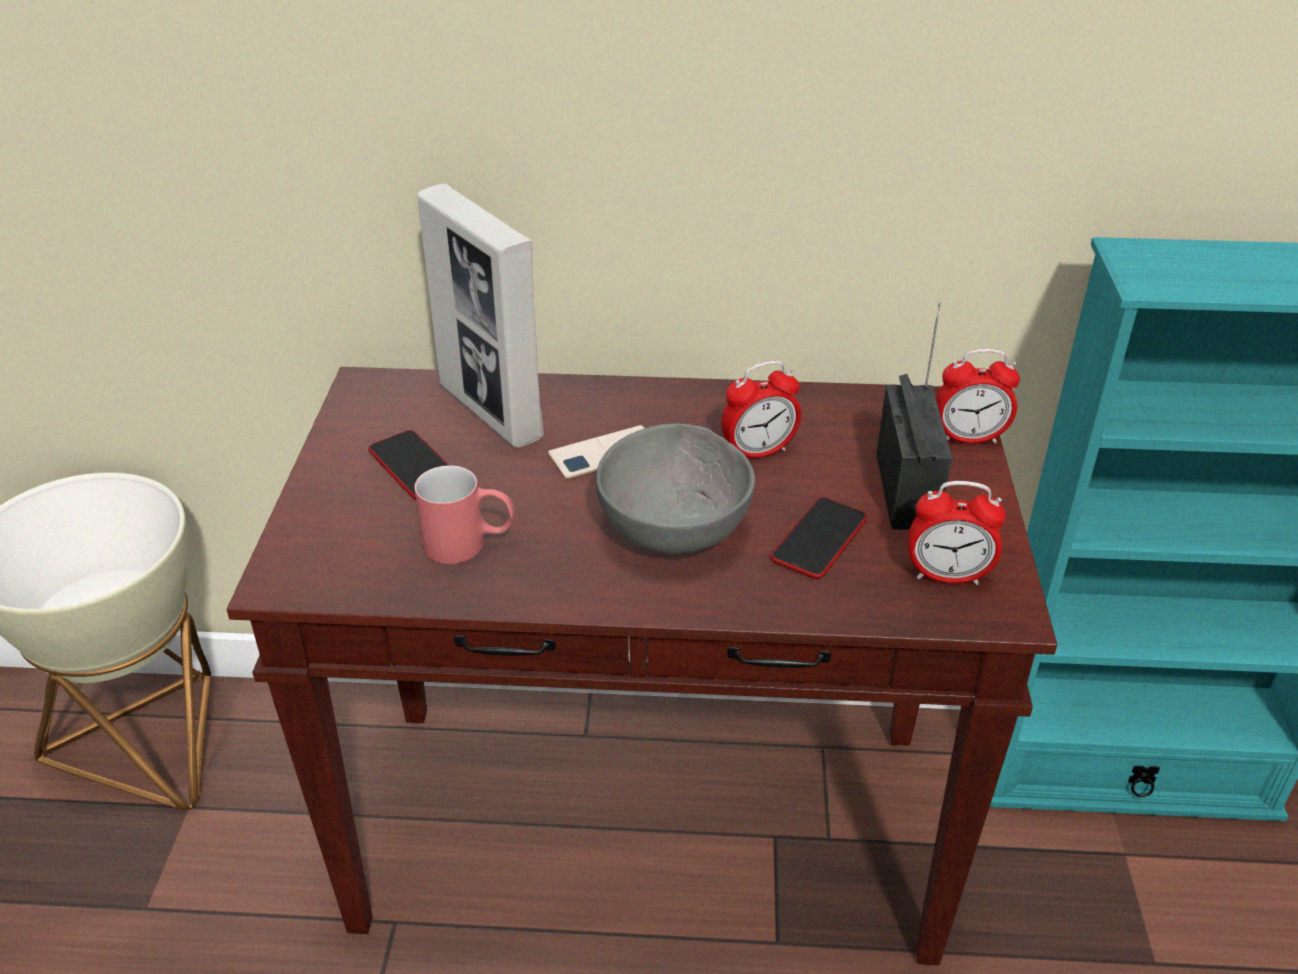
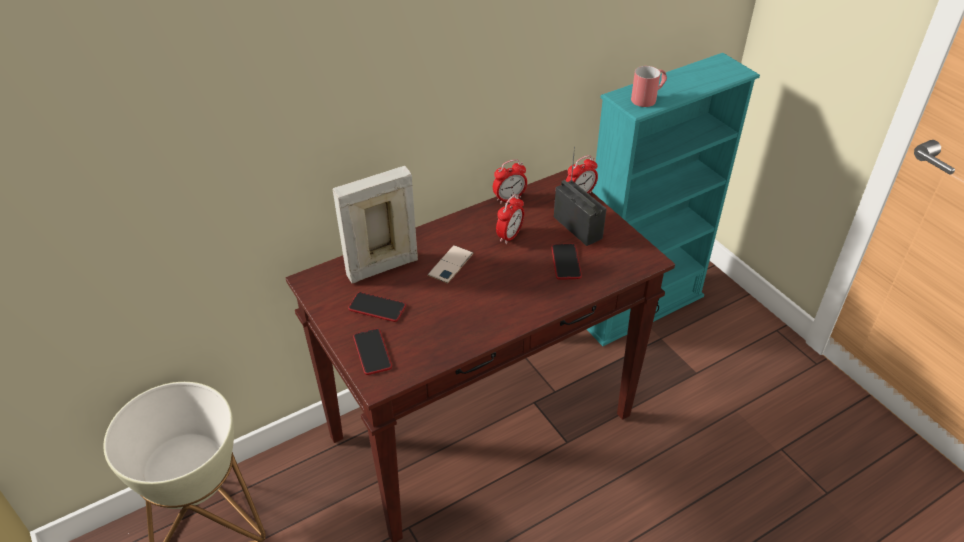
camera: 35 degrees left, 5 degrees up
(328, 529) = (372, 352): none -> phone
(470, 544) = (438, 329): red mug -> red mug (648, 98)
(490, 411) = (382, 267): picture frame -> picture frame turned 135 degrees clockwise
(677, 528) = (511, 282): grey bowl -> none
(947, 576) = (621, 255): alarm clock -> alarm clock (509, 198)

